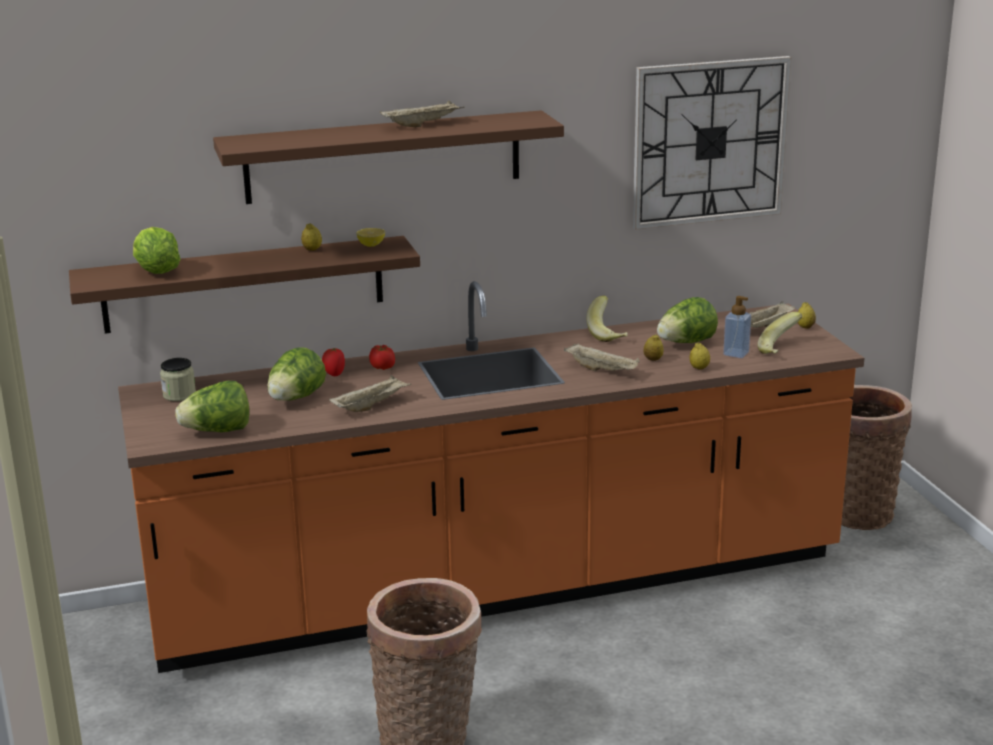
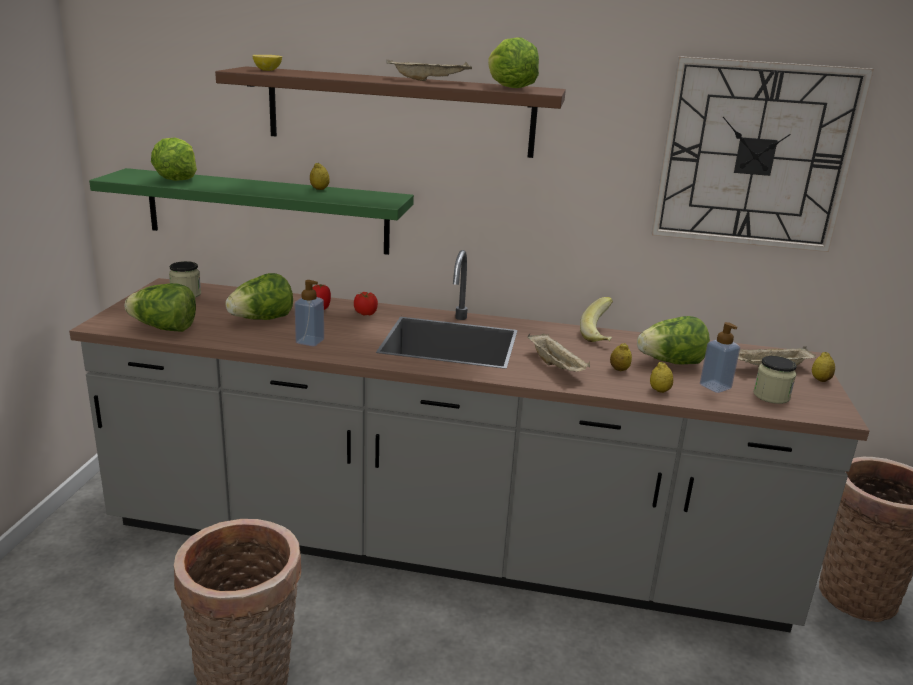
camera: 25 degrees right, 0 degrees up
(244, 284) = (267, 211): brown shelf -> green shelf
(371, 245) = (372, 195): lemon -> lemon (267, 70)
(371, 406) = (310, 341): beige tray -> soap dispenser
(499, 588) = (444, 548): orange counter -> grey counter
(506, 122) = (509, 88): none -> lettuce
(781, 350) = (771, 396): banana -> jar

